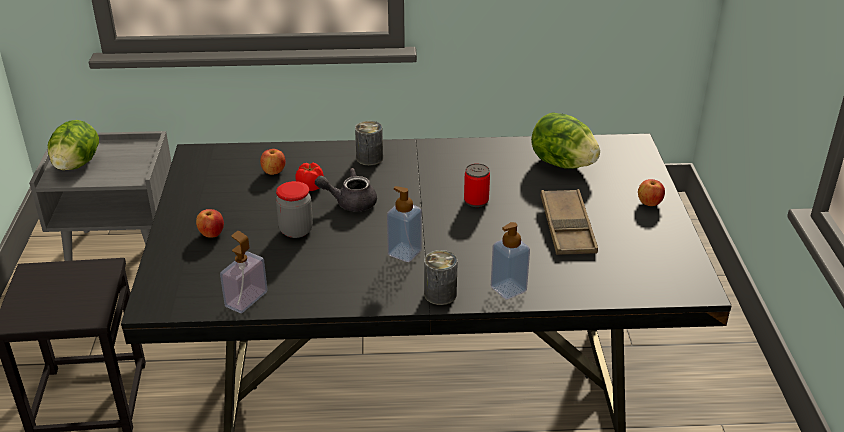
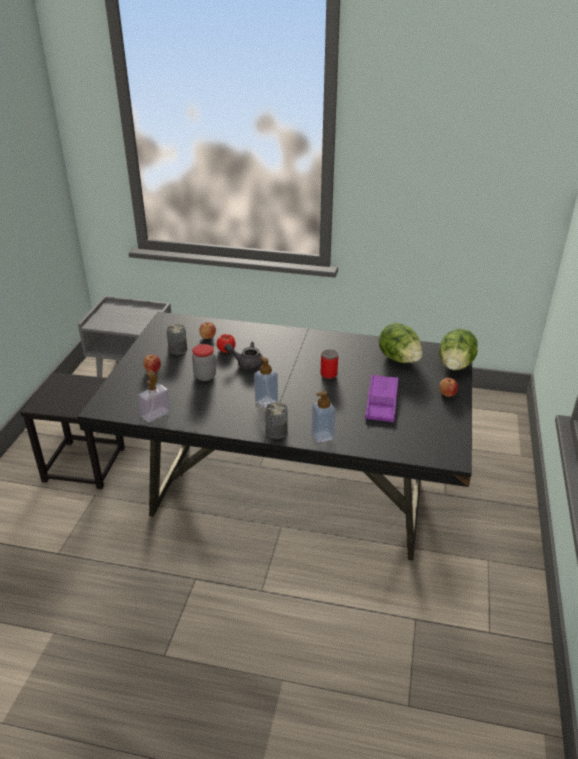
camera: 15 degrees right, 0 degrees up
(76, 165) = (110, 317): lettuce -> lettuce (455, 365)
(369, 158) = (272, 337): can -> can (178, 349)
(567, 228) = (381, 402): brown tray -> purple tray

